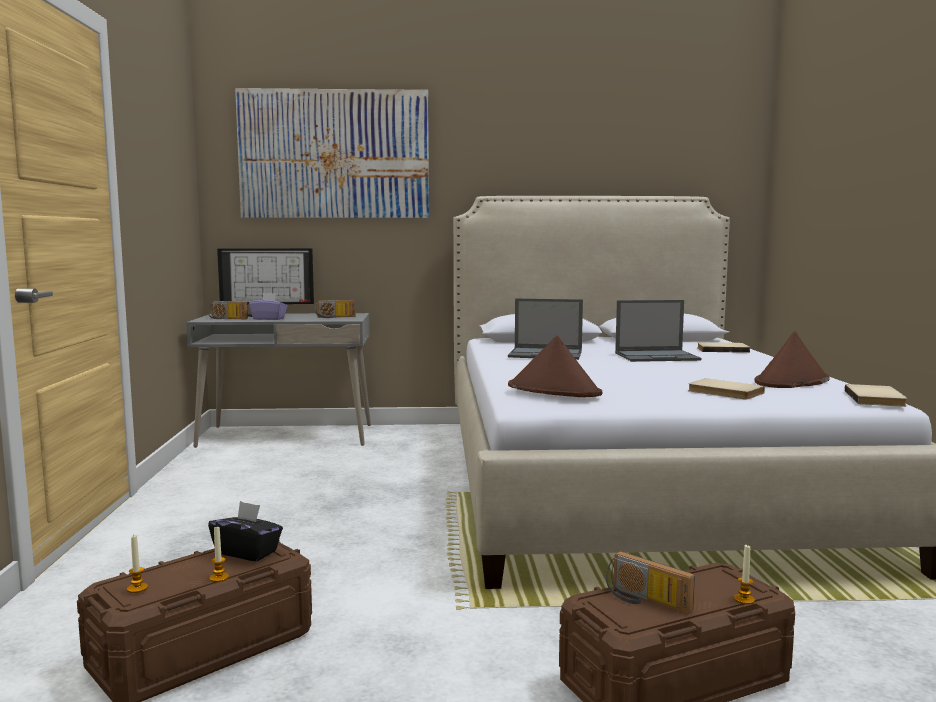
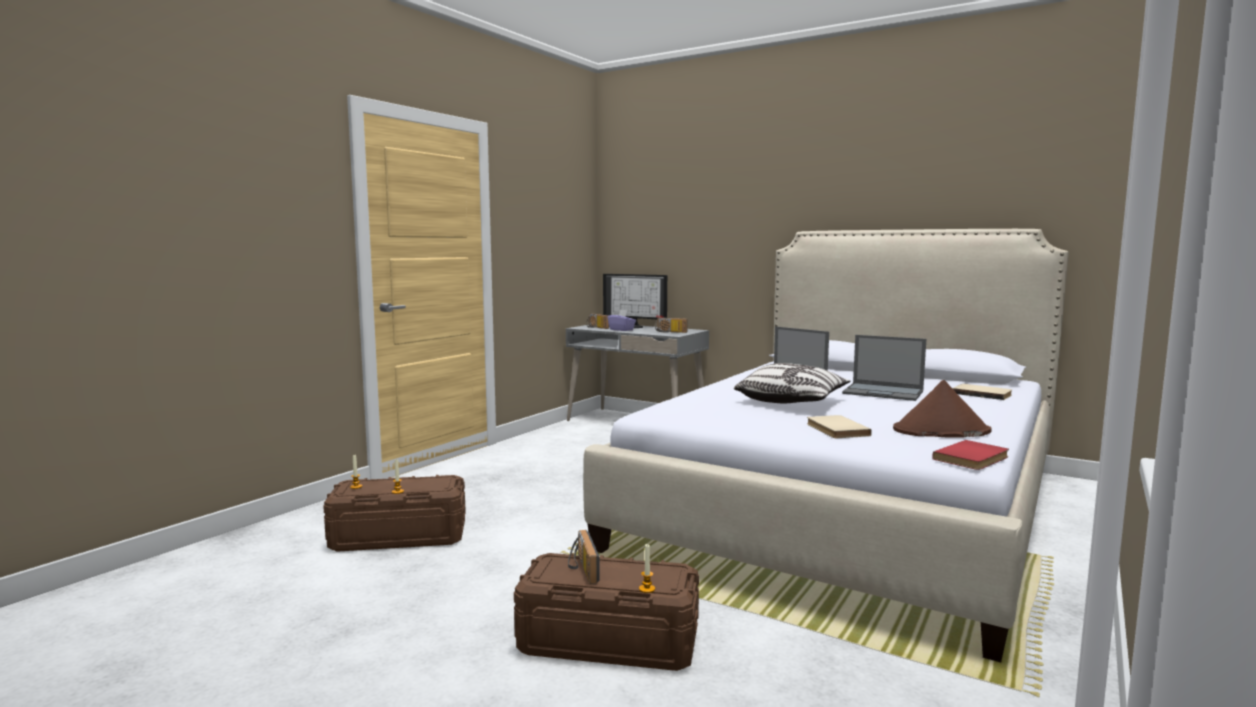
camera: 35 degrees right, 0 degrees up
(247, 552) = (431, 482): black tissue box -> none
(334, 154) = (689, 198): picture -> none
(554, 390) = (689, 407): brown hat -> none
(618, 374) = (792, 402): none -> pillow
(877, 398) = (973, 458): beige book -> red book

